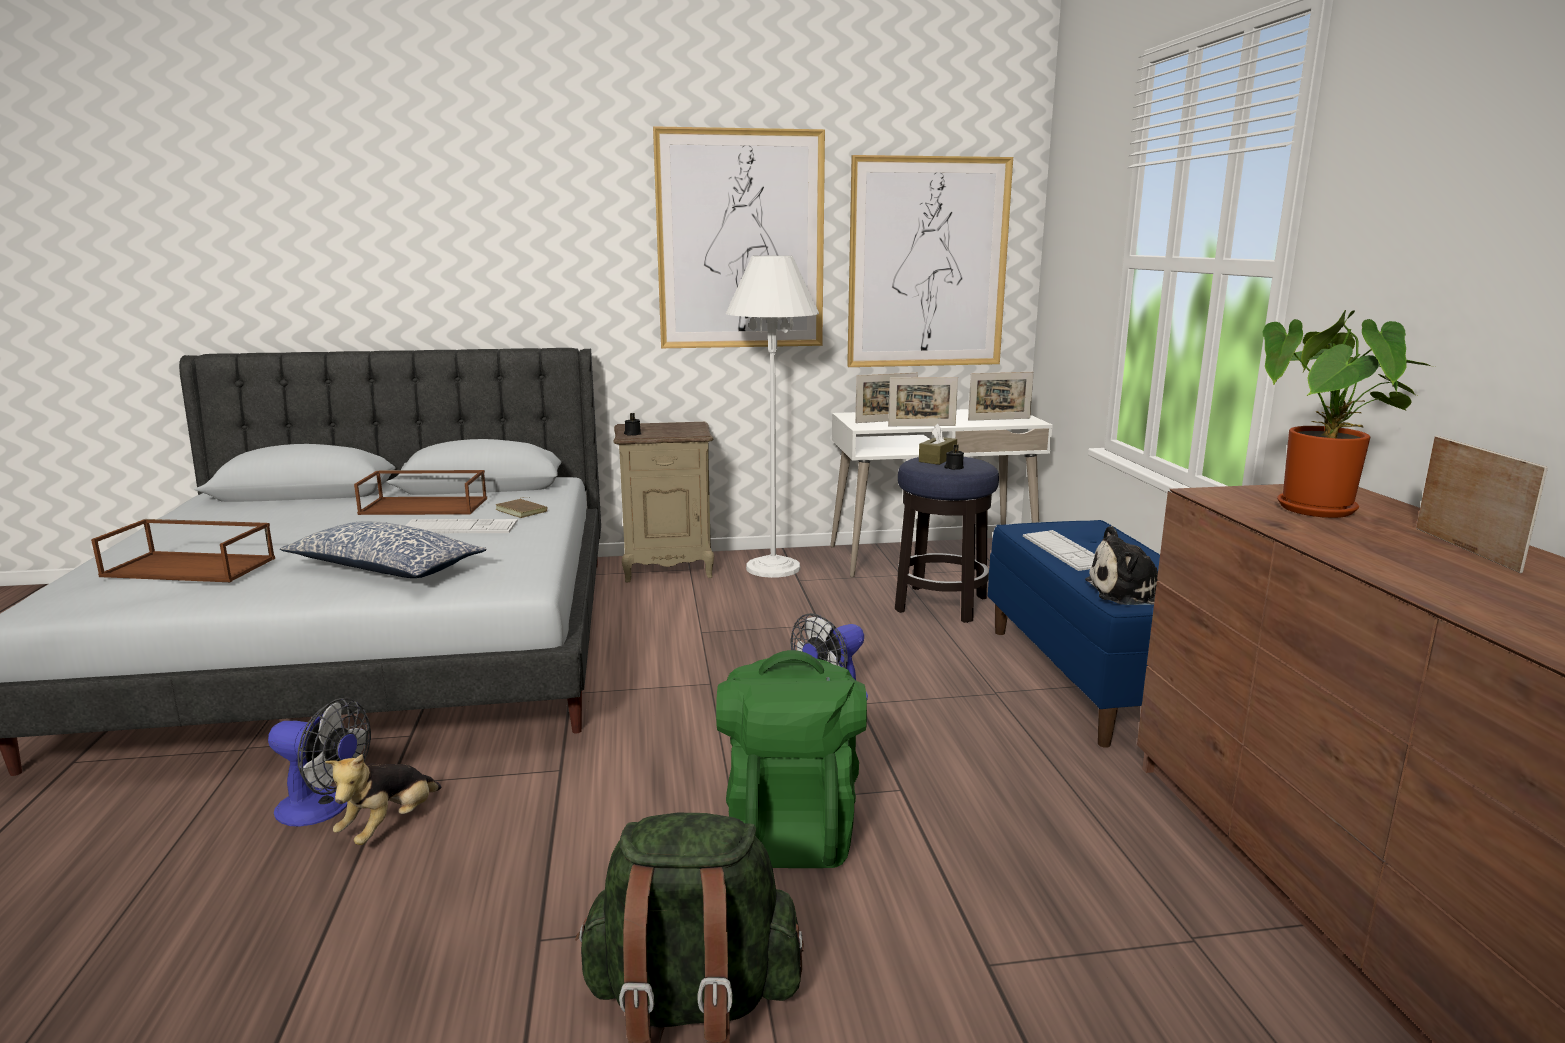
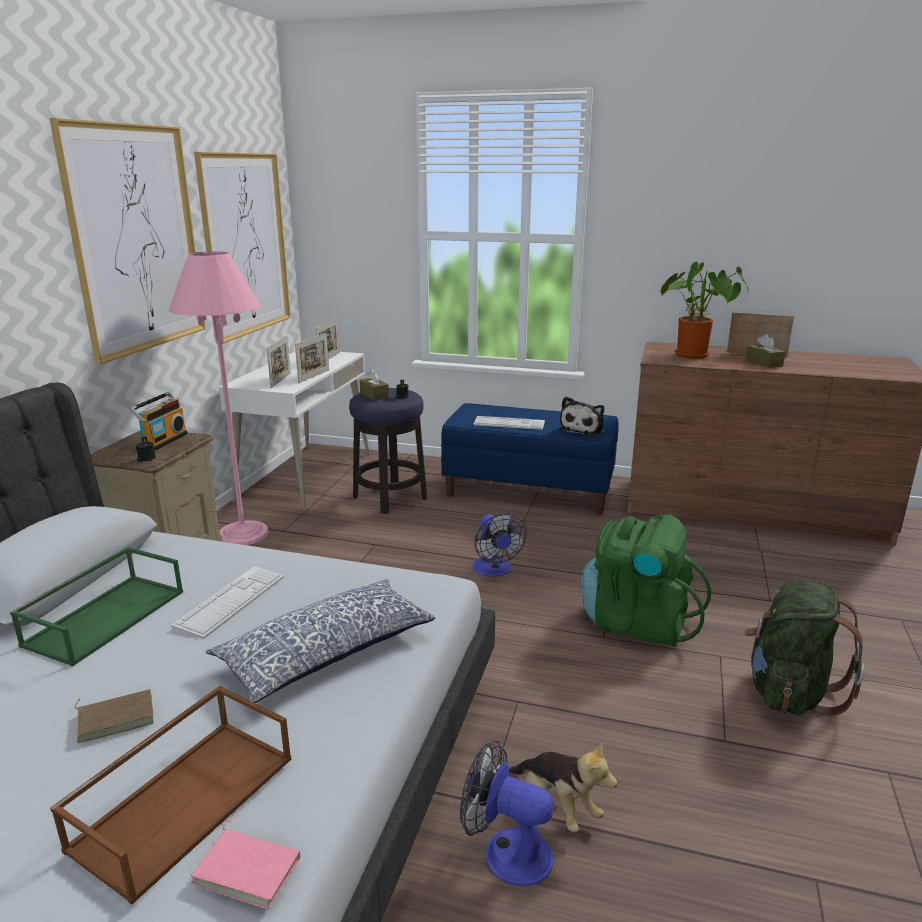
camera: 65 degrees left, 5 degrees up
(117, 595) = (249, 868): none -> pink book
(324, 808) = (506, 851): fan -> fan turned 105 degrees counterclockwise
(426, 506) = (106, 616): brown tray -> green tray
(523, 511) = (212, 563): brown book -> brown book (116, 717)
(677, 430) = (163, 441): none -> radio
(773, 568) = (243, 534): white floor lamp -> pink floor lamp
(1403, 556) = (764, 363): none -> brown tissue box

